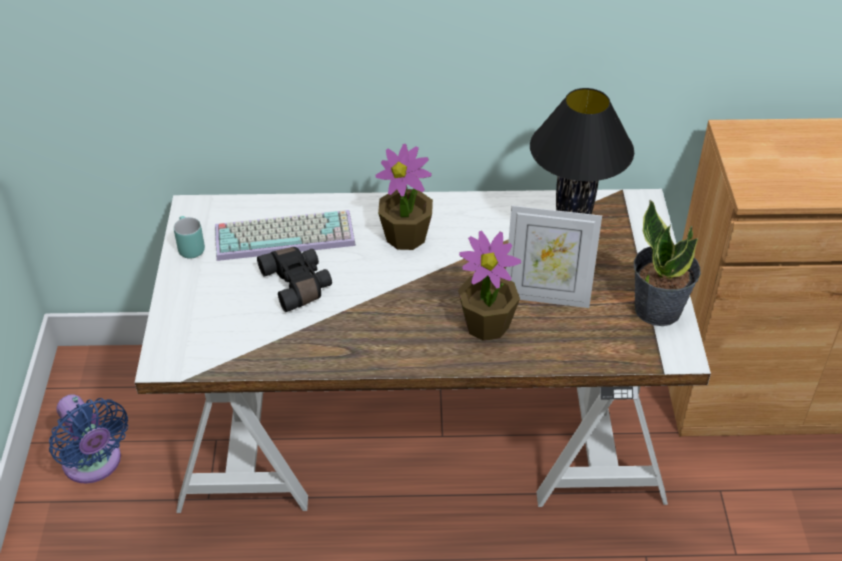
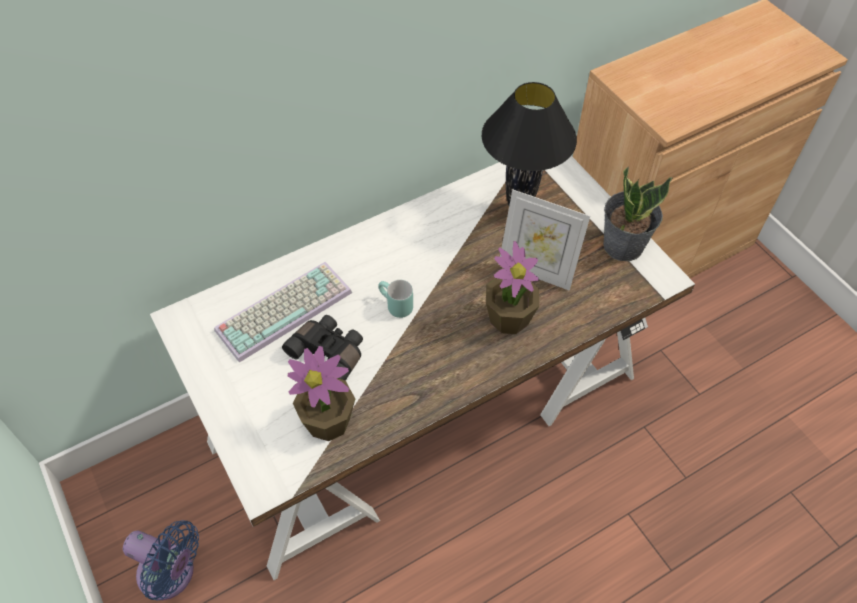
camera: 30 degrees left, 10 degrees up
(188, 247) = (203, 361): turquoise mug -> turquoise mug (394, 306)
(406, 237) = (388, 266): potted plant -> potted plant (328, 421)
(547, 296) = (536, 271): picture frame -> picture frame turned 45 degrees clockwise

